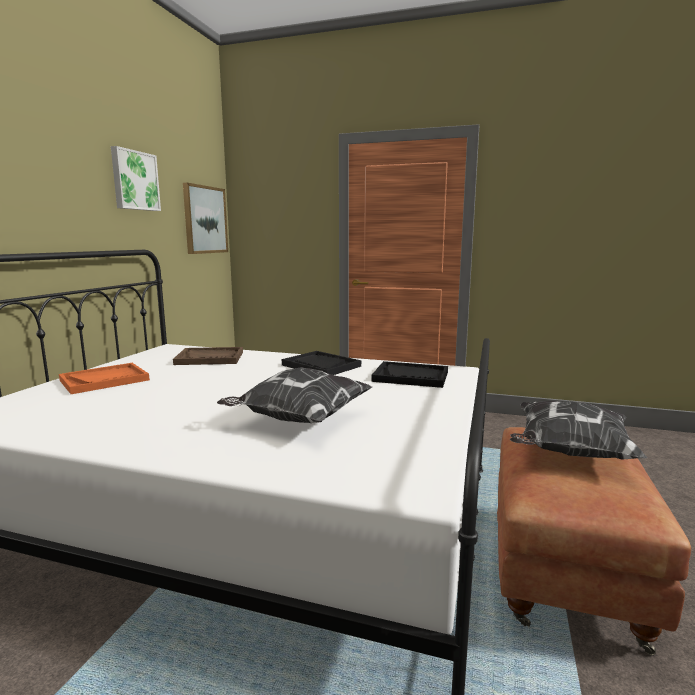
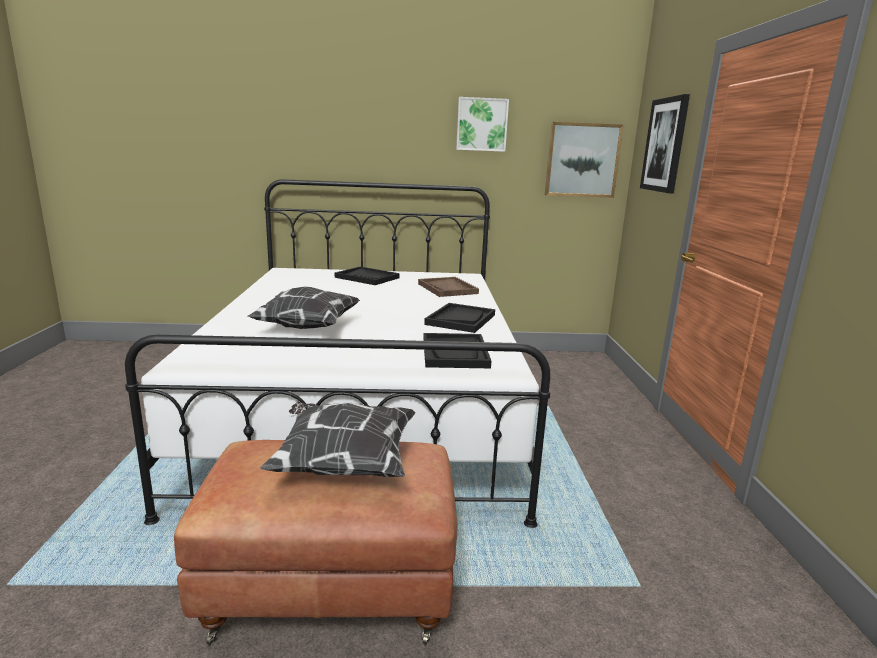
camera: 70 degrees right, 5 degrees up
(104, 380) = (367, 277): orange tray -> black tray
(287, 206) = (665, 145): none -> picture

